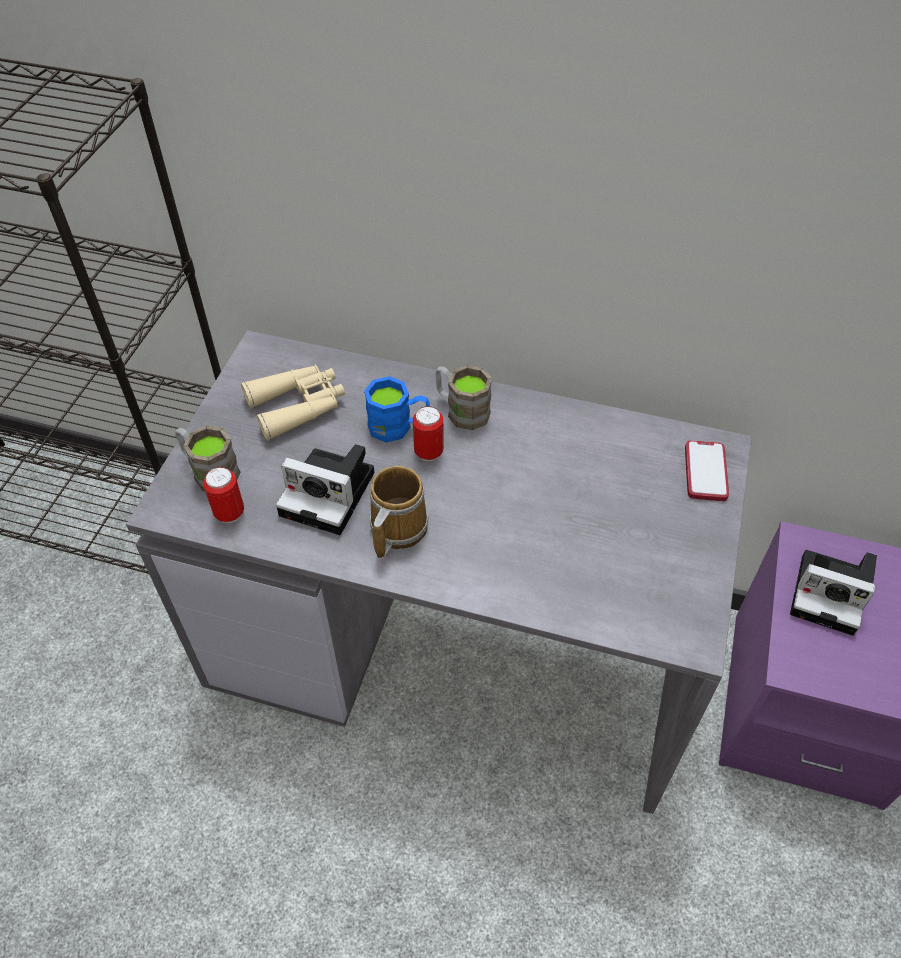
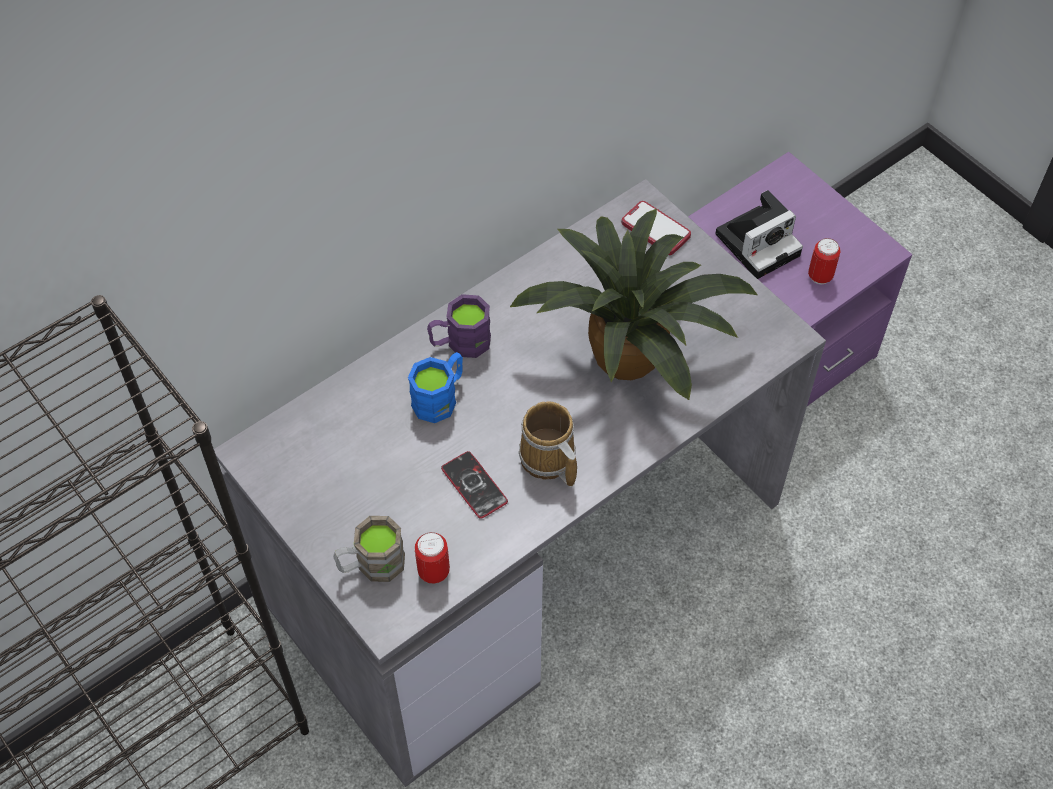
camera: 55 degrees left, 5 degrees up
(298, 406) = (351, 458): beige binoculars -> none
(331, 493) = (474, 485): camera -> phone
(428, 452) = (487, 392): can -> can (820, 276)
(461, 409) = (460, 343): brown mug -> purple mug
(558, 526) = (631, 352): none -> potted plant

